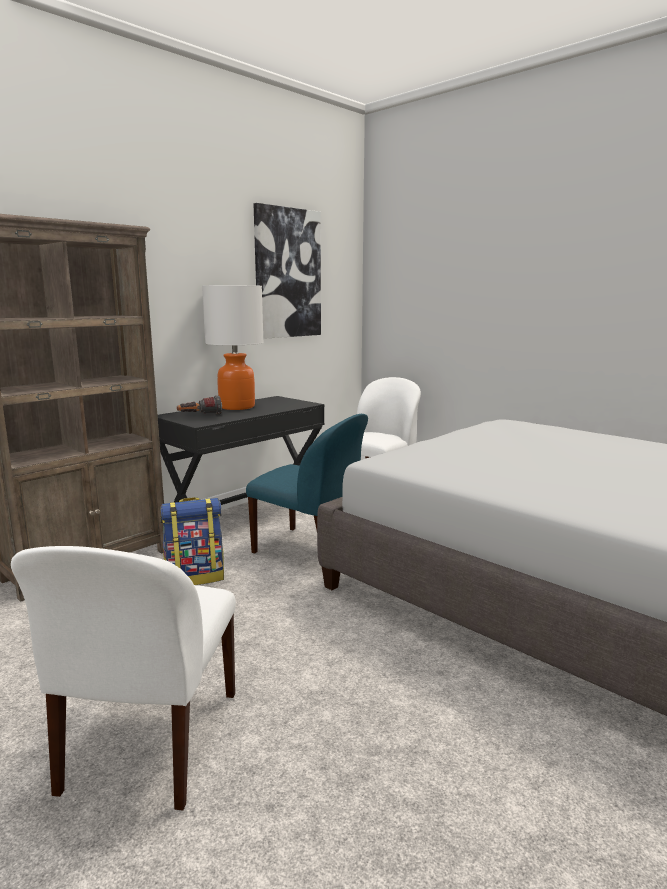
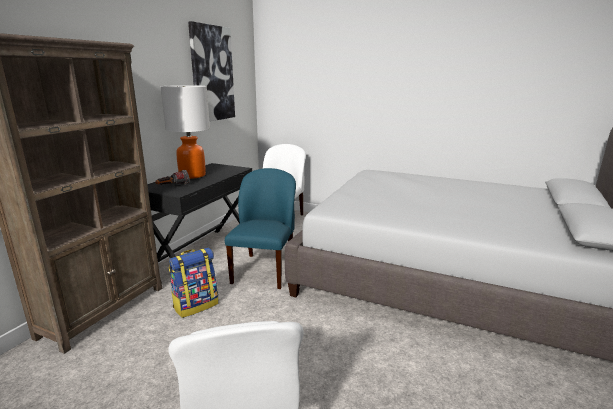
camera: 20 degrees left, 5 degrees up
(310, 550) = (264, 270): blue chair -> blue chair turned 90 degrees counterclockwise

